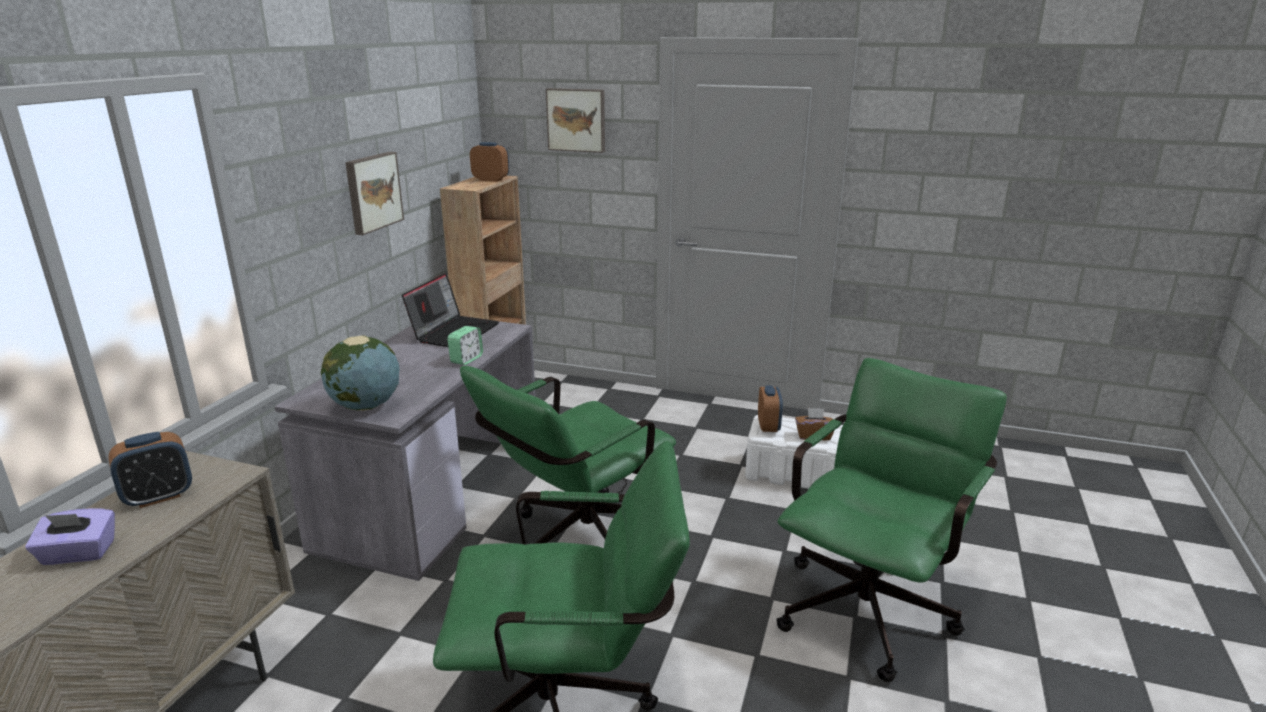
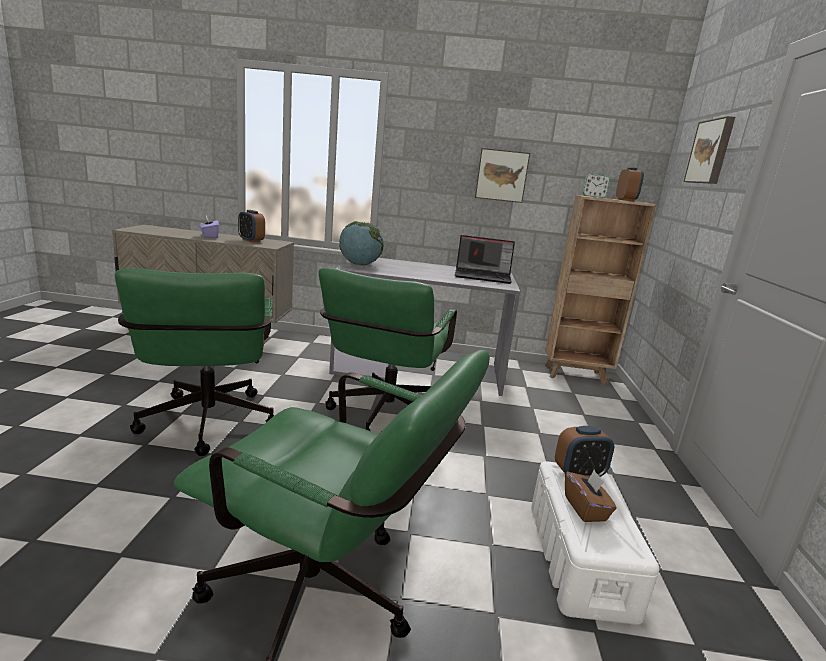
camera: 75 degrees right, 5 degrees down
(466, 359) = (440, 278): alarm clock -> alarm clock (594, 196)
(576, 543) = (383, 419): green office chair -> green office chair turned 105 degrees counterclockwise

